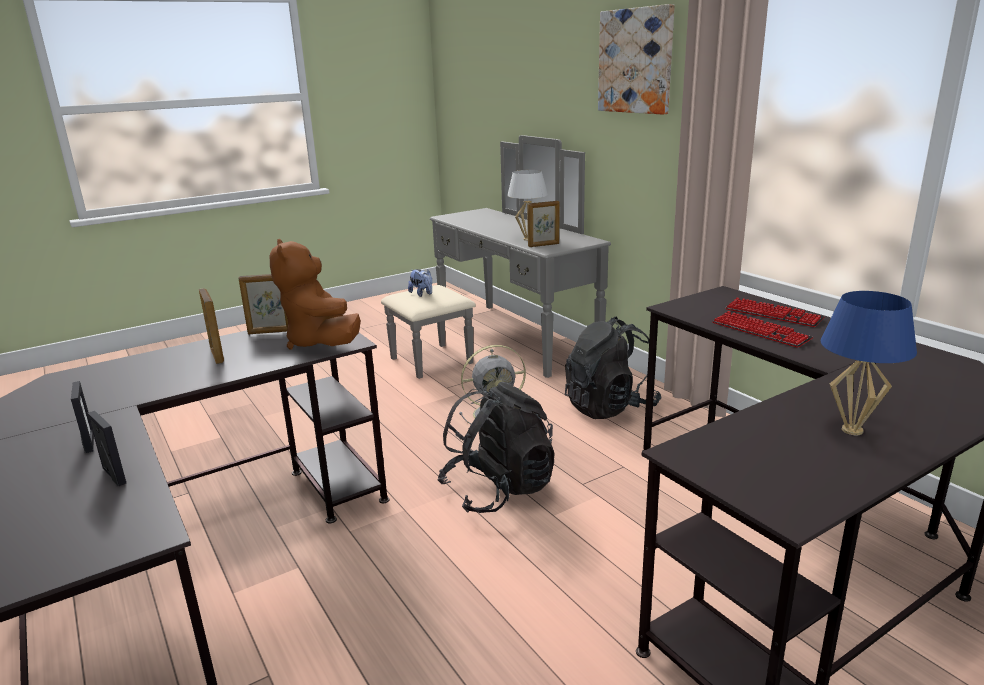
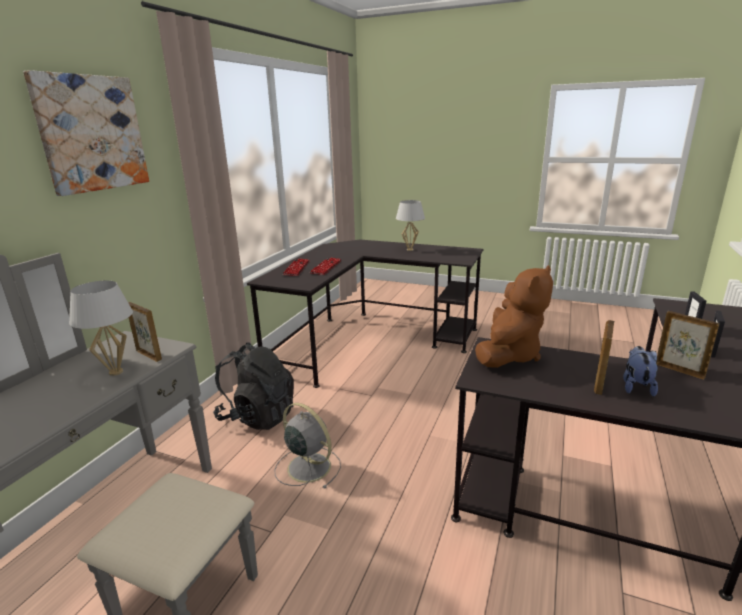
camera: 125 degrees left, 0 degrees up
(270, 332) = (534, 387): picture frame -> picture frame (679, 370)
(422, 294) = (168, 521): plush toy -> plush toy (636, 386)
(499, 489) = (408, 420): black backpack -> none
(852, 430) = (410, 250): blue table lamp -> white table lamp

